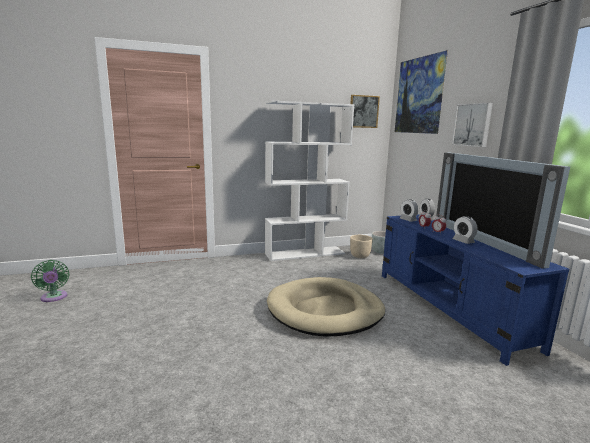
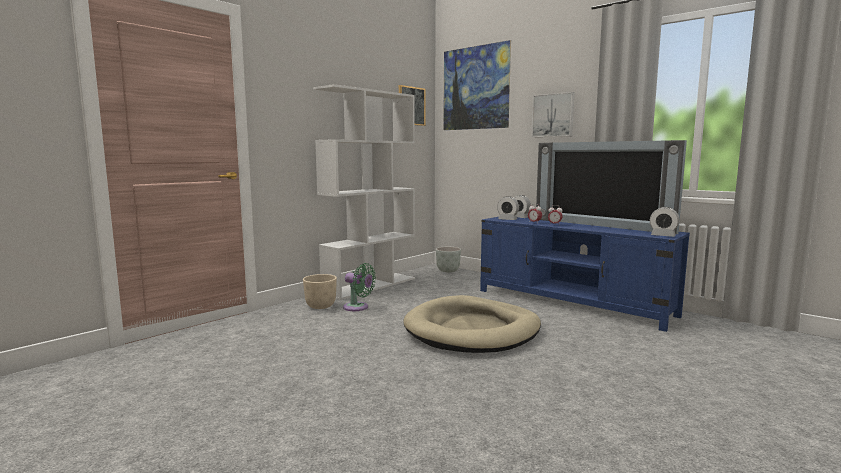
camera: 30 degrees left, 5 degrees down
(54, 298) = (56, 411): green fan -> green fan (358, 307)
(360, 256) = (433, 278): beige planter -> beige planter (321, 306)
(463, 241) = (587, 227): alarm clock -> alarm clock (663, 236)

